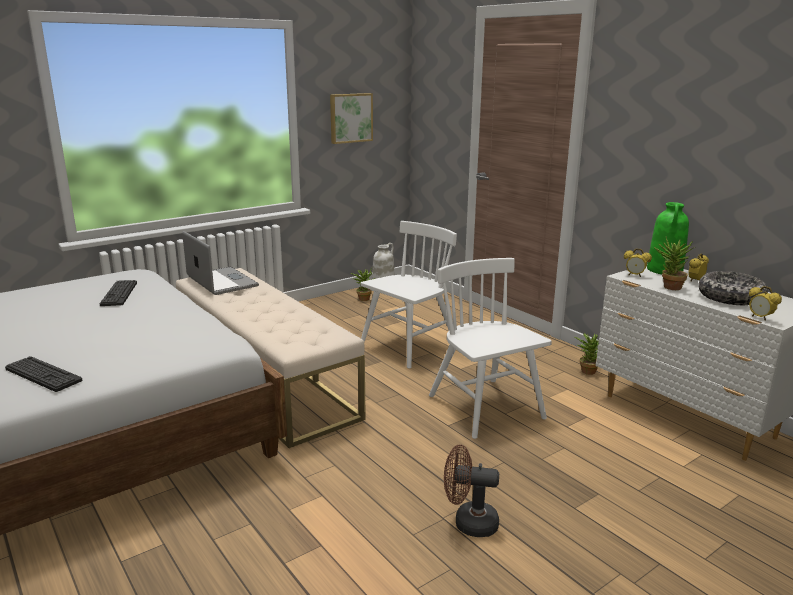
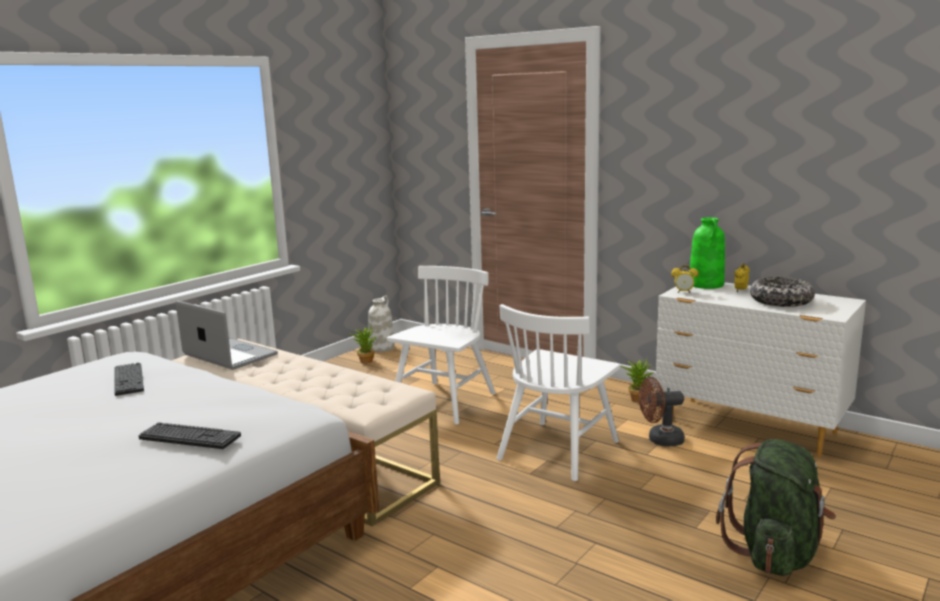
camera: 15 degrees left, 5 degrees down
(43, 375) = (108, 476): keyboard -> keyboard (190, 437)
(350, 118) = (333, 161): picture -> none
(468, 522) = (604, 562): brown fan -> brown fan (660, 440)
(485, 407) = (558, 450): white chair -> white chair turned 105 degrees counterclockwise
(641, 551) = (775, 553): none -> green backpack
(668, 287) = (722, 299): potted plant -> none
(760, 318) = (819, 315): alarm clock -> none

